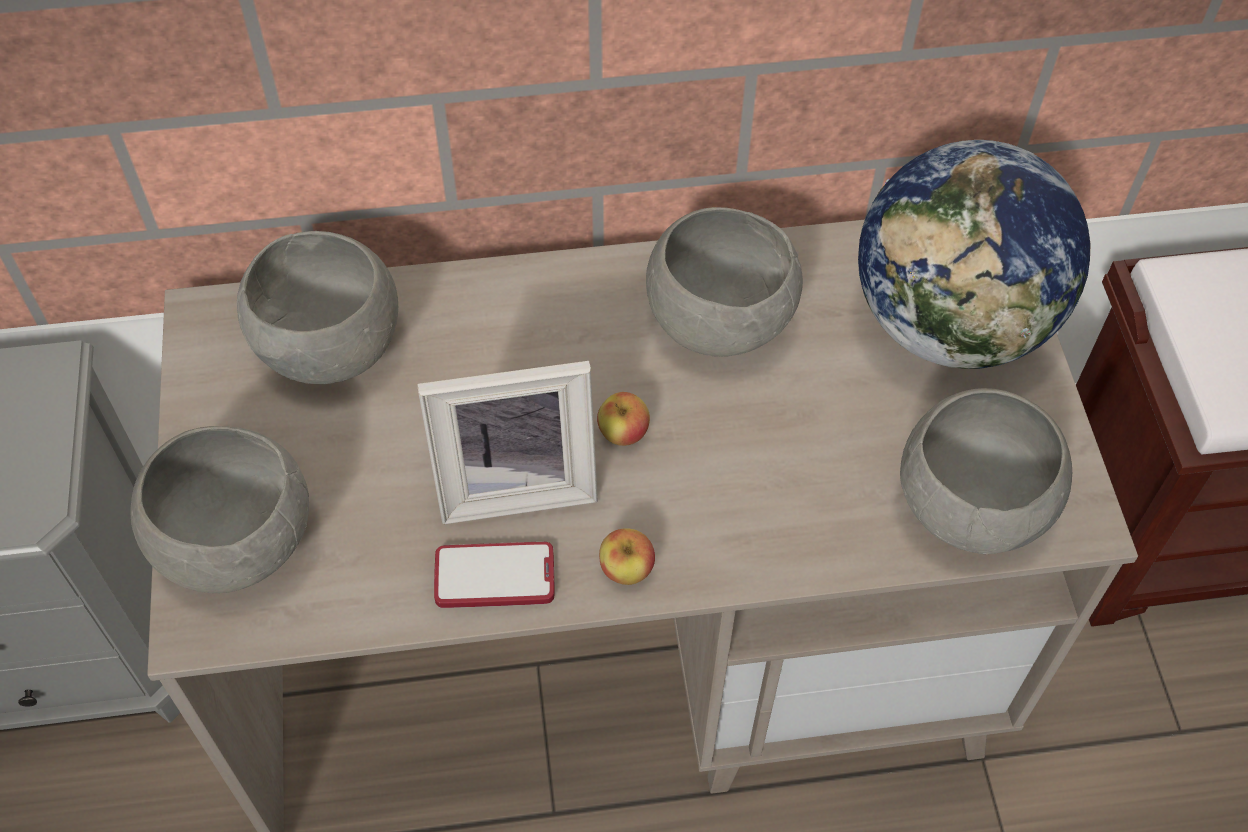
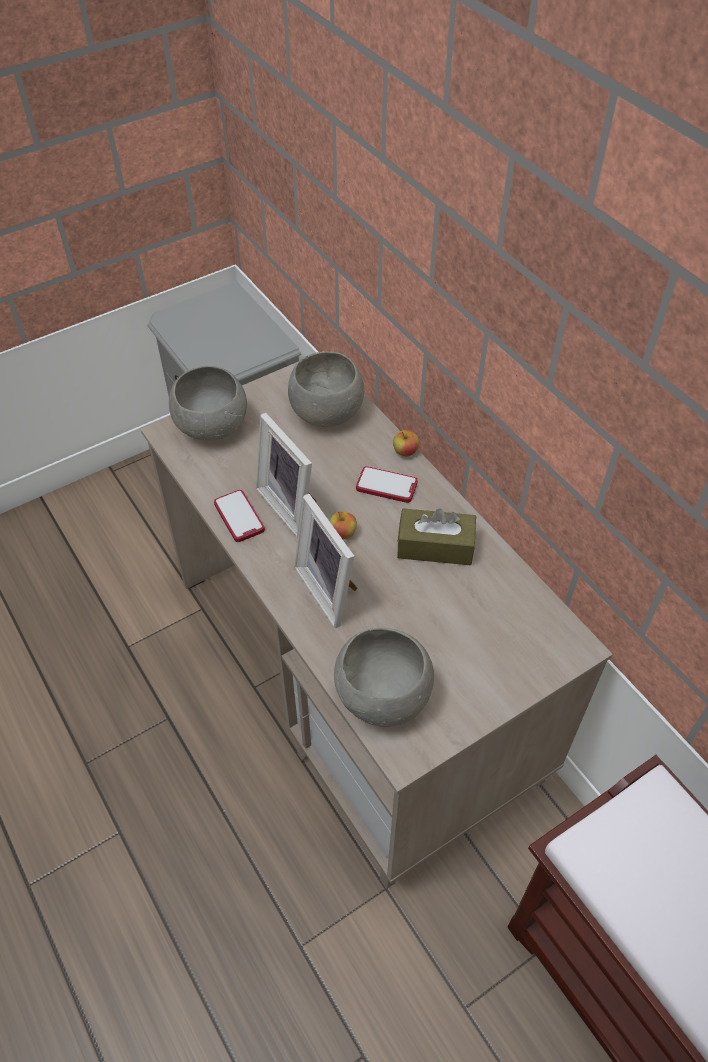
camera: 65 degrees right, 5 degrees down
(556, 330) = (386, 486): none -> phone
(627, 569) = (268, 563): apple -> apple (405, 452)
(719, 319) = (435, 546): grey bowl -> brown tissue box
(731, 496) = (331, 589): none -> picture frame
(952, 324) = (502, 651): globe -> none

